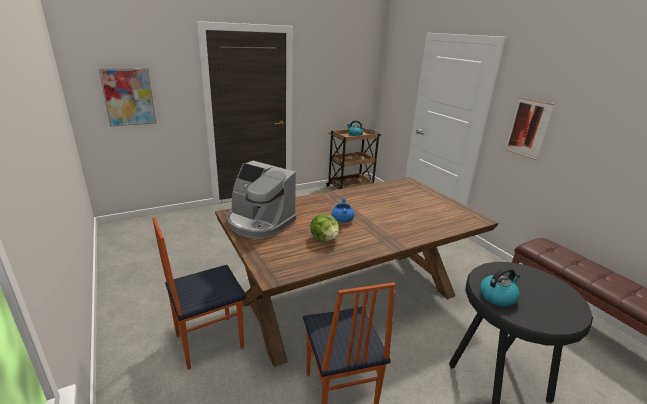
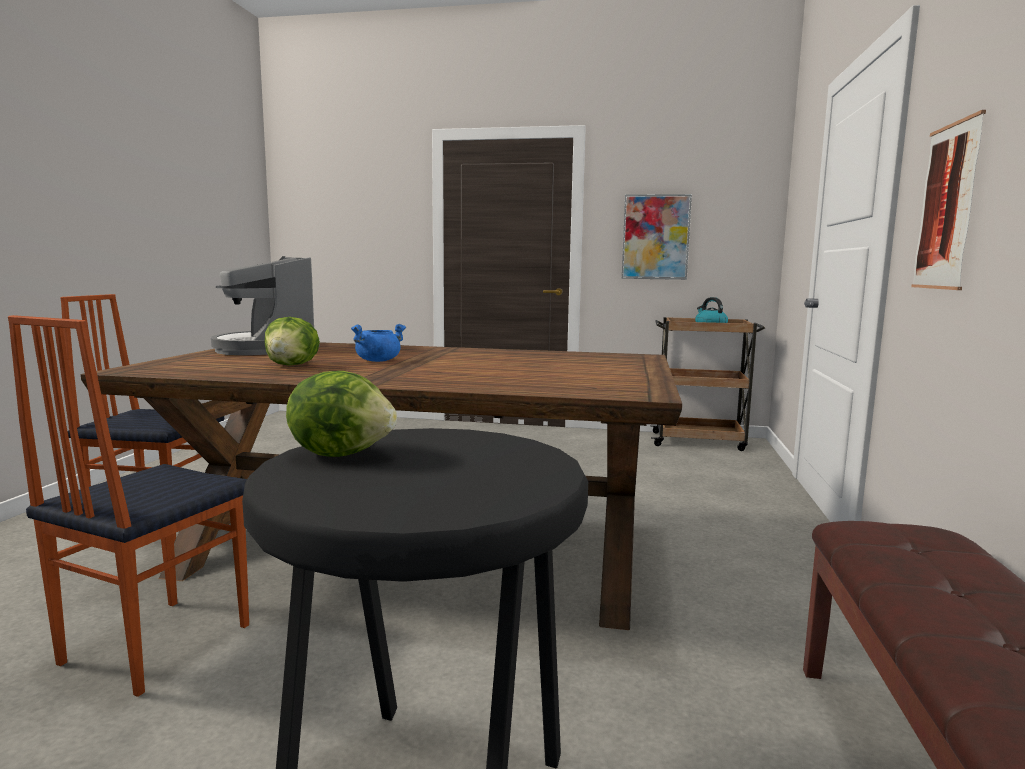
camera: 40 degrees right, 15 degrees down
(128, 97) = (336, 235): picture -> picture (655, 237)
(497, 296) = (343, 453): kettle -> lettuce

